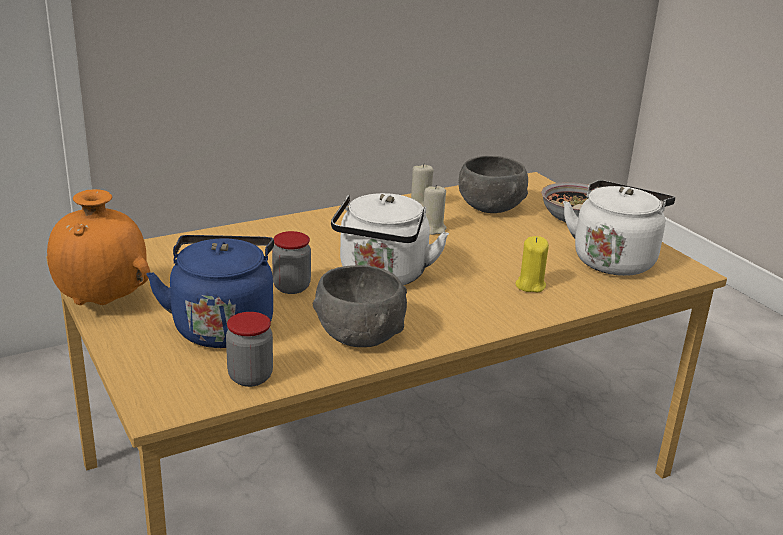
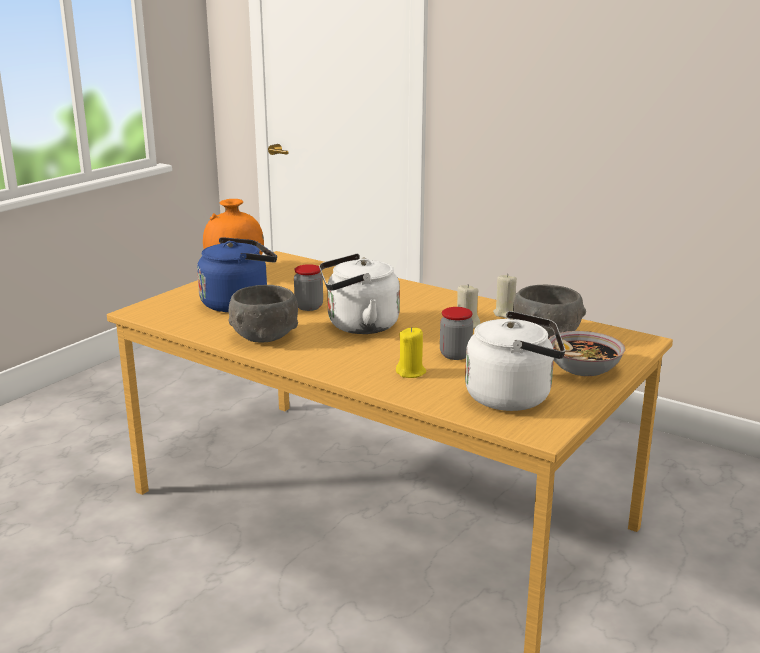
camera: 65 degrees right, 5 degrees down
(250, 377) = (186, 322): jar -> jar (455, 355)

